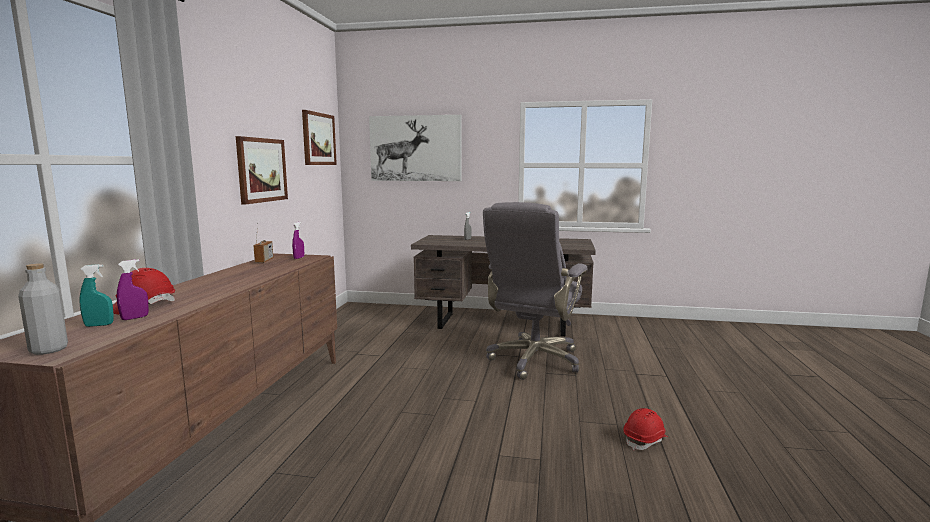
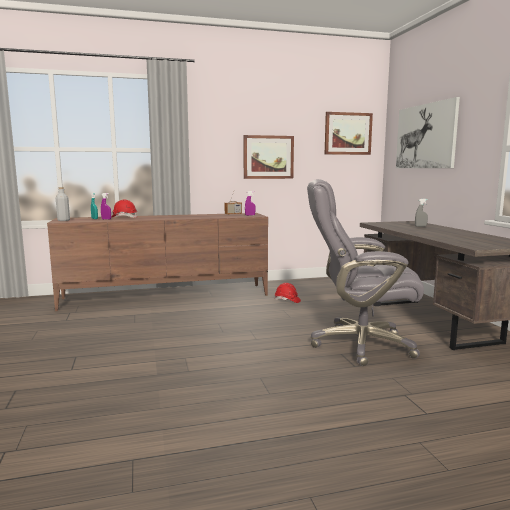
camera: 65 degrees right, 0 degrees up
(645, 440) = (250, 408): red hard hat -> red hard hat (287, 300)

